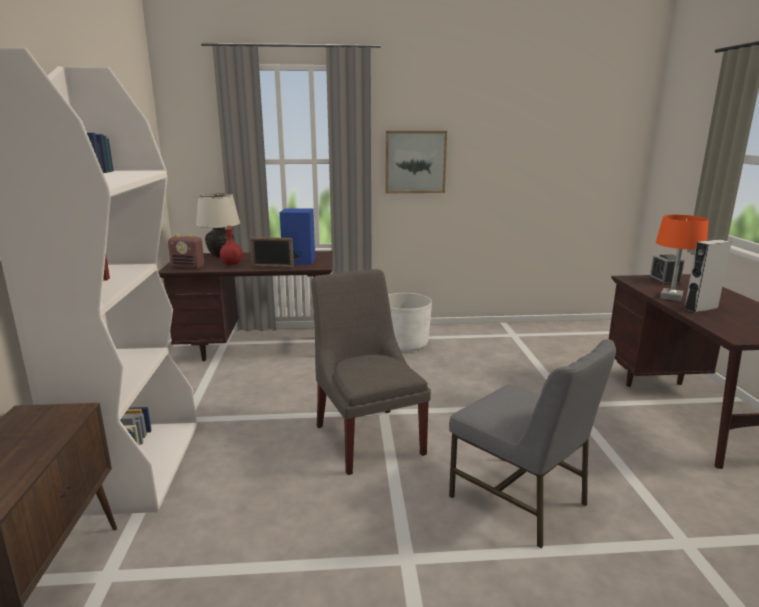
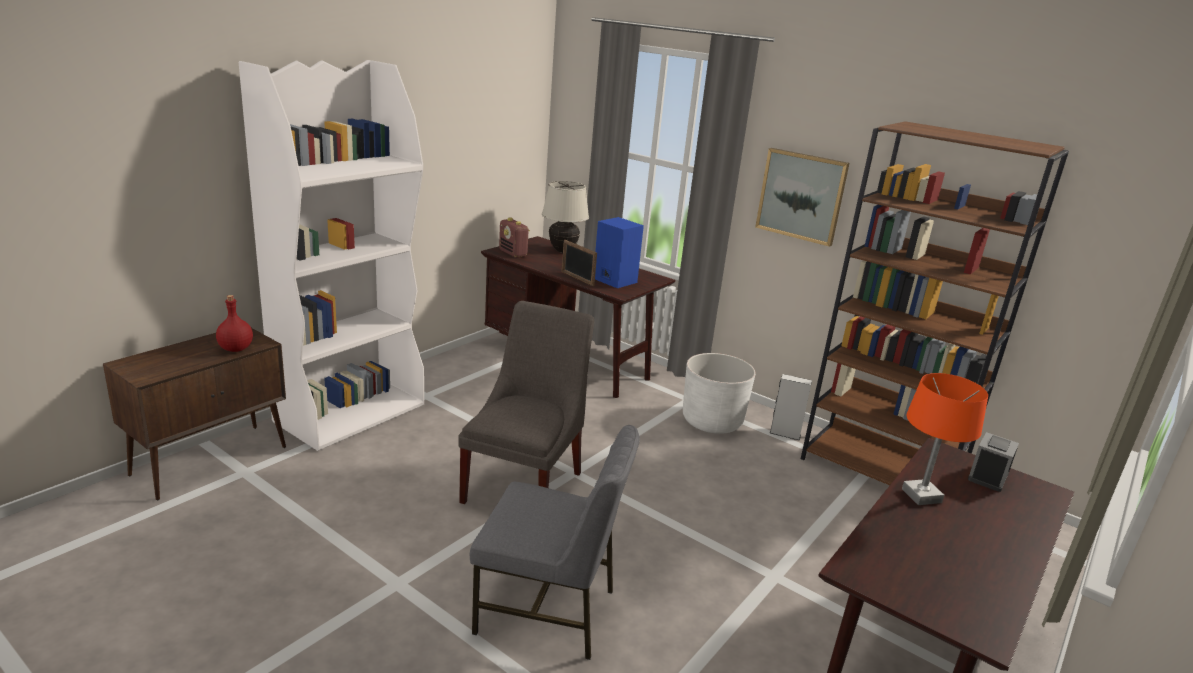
camera: 40 degrees right, 5 degrees up
(232, 264) = (552, 263): red bottle -> red bottle (235, 349)
(518, 332) = (880, 472): none -> brown bookcase
(520, 500) = (548, 610): grey chair -> grey chair turned 75 degrees counterclockwise
(700, 308) = (918, 525): grey speaker -> grey speaker (785, 434)

